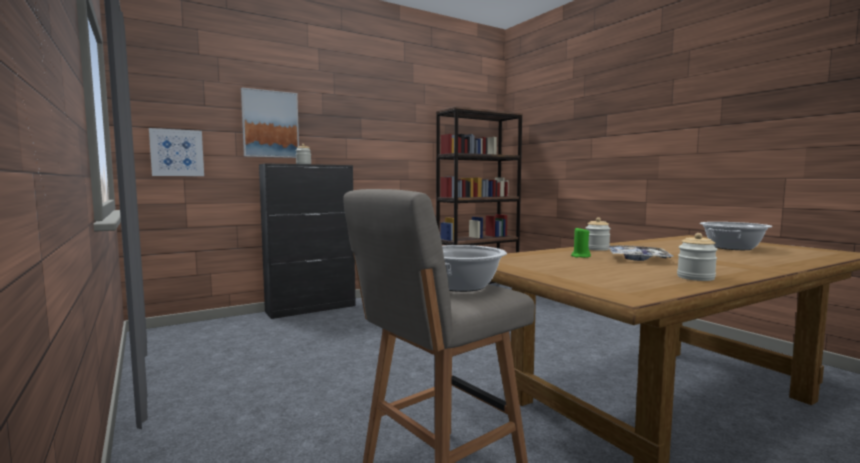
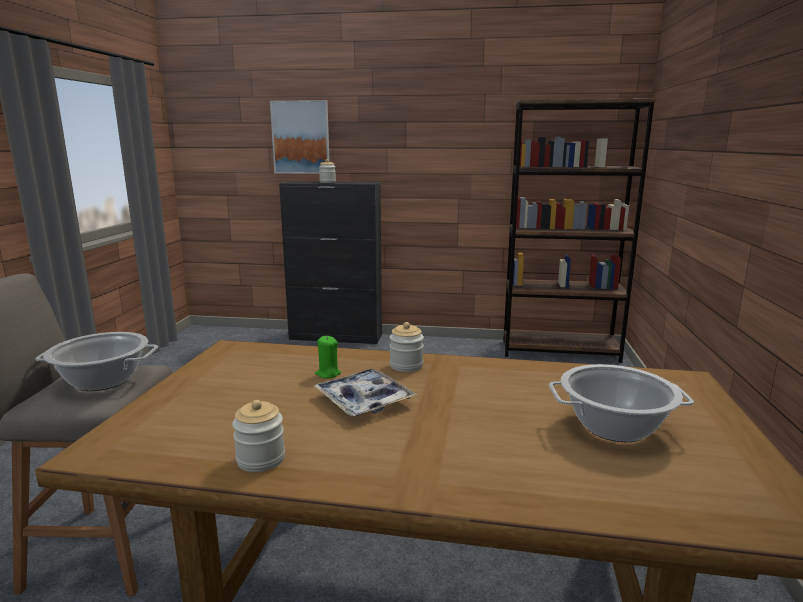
camera: 40 degrees right, 10 degrees up
(177, 153) = (219, 171): picture -> none

